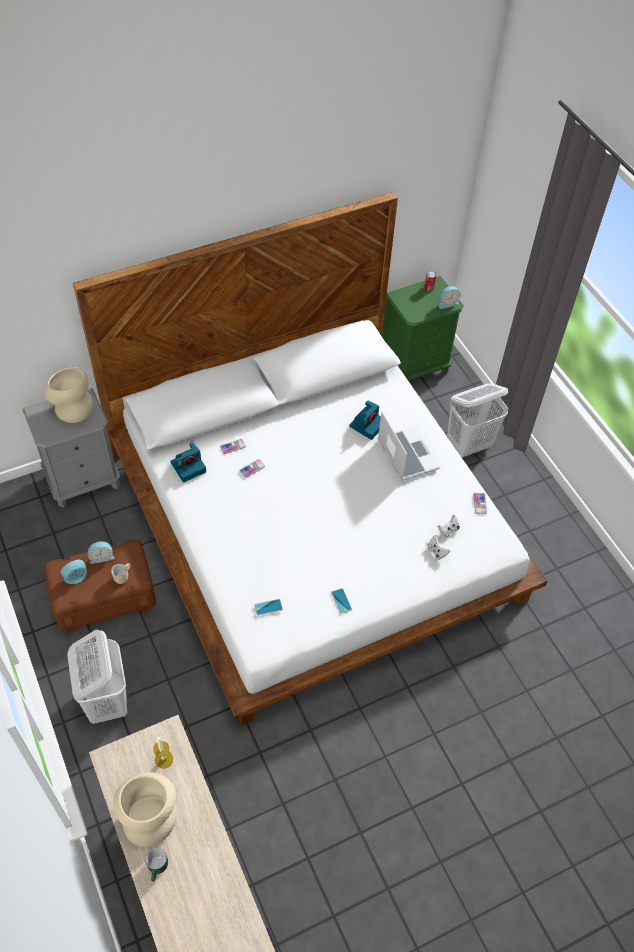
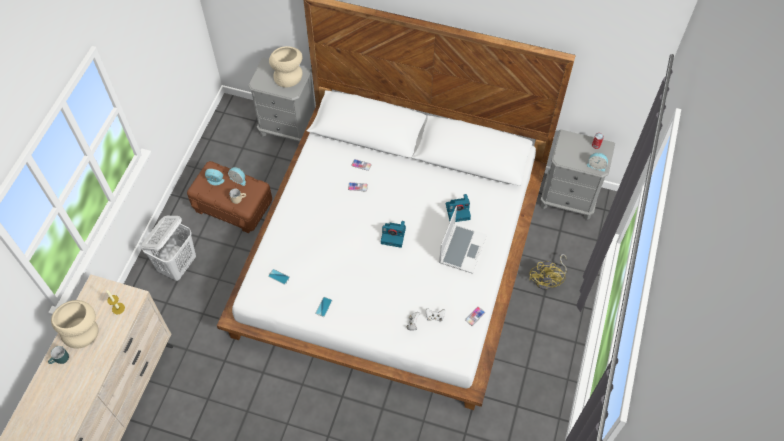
camera: 45 degrees right, 5 degrees up
(189, 466) = (323, 159): camera -> camera (394, 235)
(415, 367) = (568, 199): green nightstand -> grey nightstand
(469, 445) = (548, 280): white laundry basket -> yellow fan

